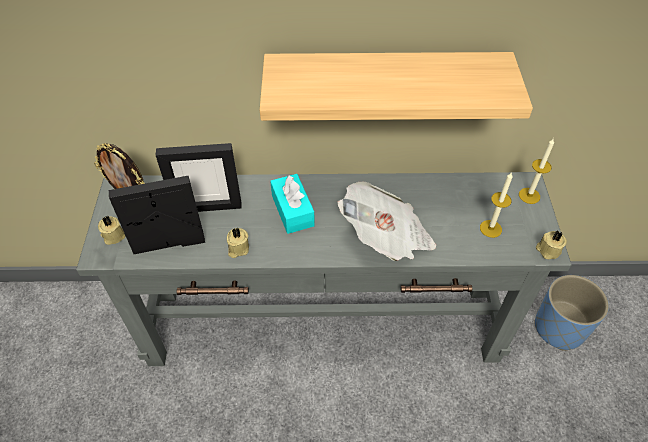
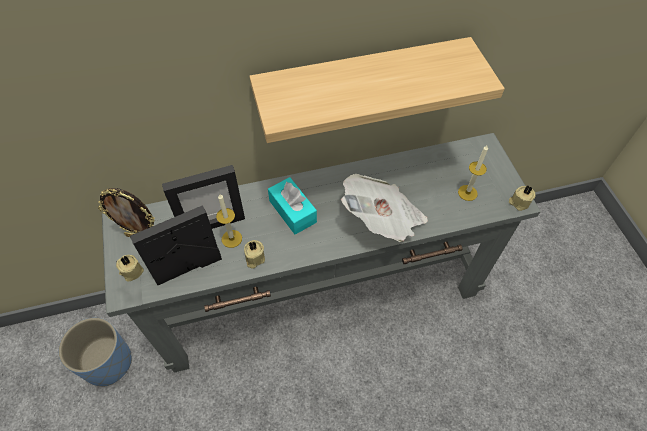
camera: 15 degrees left, 5 degrees up
(529, 195) = (490, 156): candle -> candle (231, 238)
(559, 328) = (515, 255): blue planter -> blue planter (108, 362)

